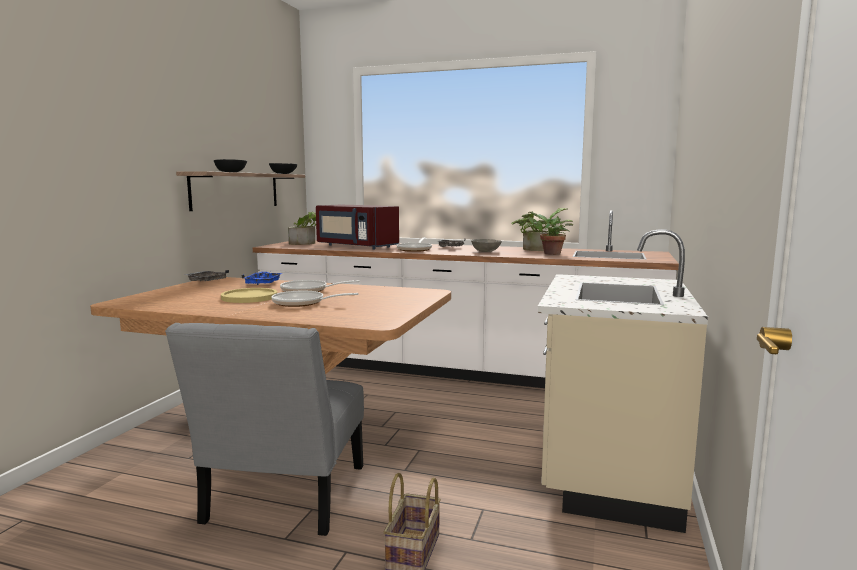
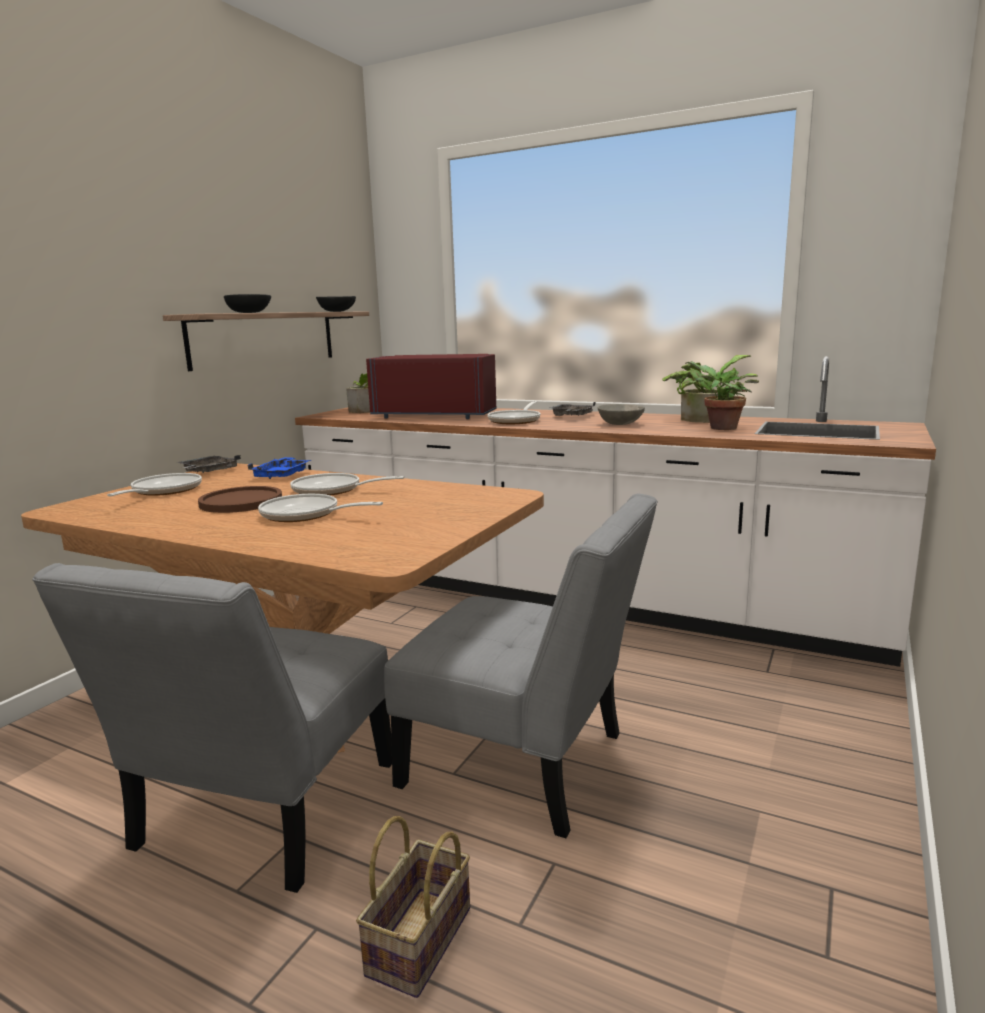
camera: 10 degrees right, 5 degrees up
(184, 292) = (163, 491): none -> frying pan
(249, 297) = (241, 502): yellow plate -> brown plate
(355, 246) = (435, 415): red microwave -> red microwave turned 150 degrees clockwise
(449, 462) = (525, 764): none -> grey chair
(607, 471) = (778, 803): beige counter -> none

